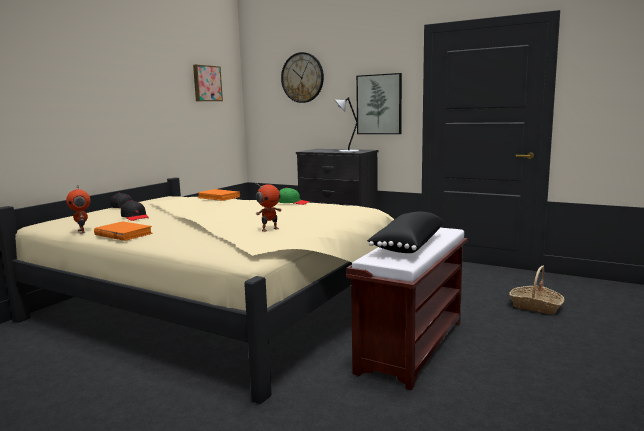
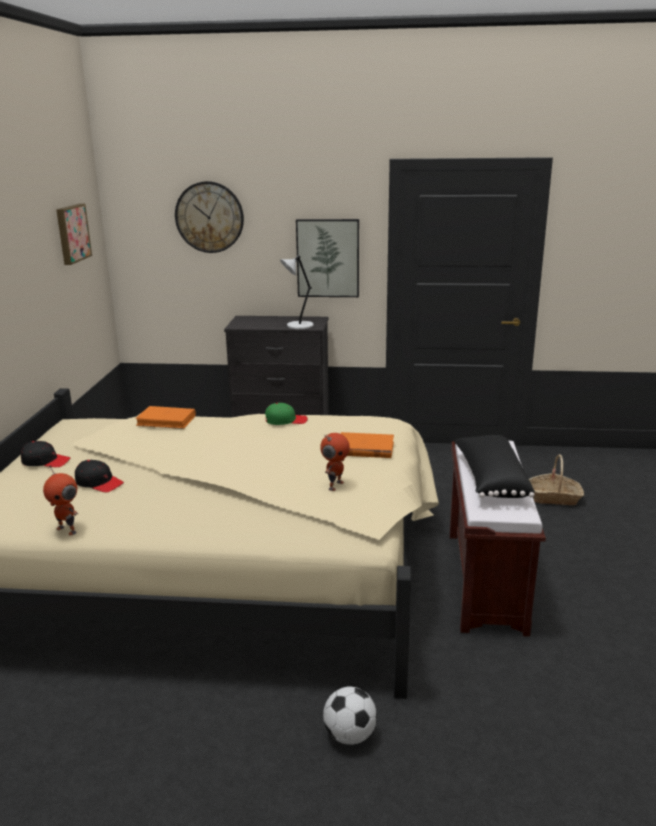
camera: 25 degrees left, 10 degrees up
(123, 234) = (143, 526): orange book -> orange book (364, 449)
(193, 414) = (349, 735): none -> football

